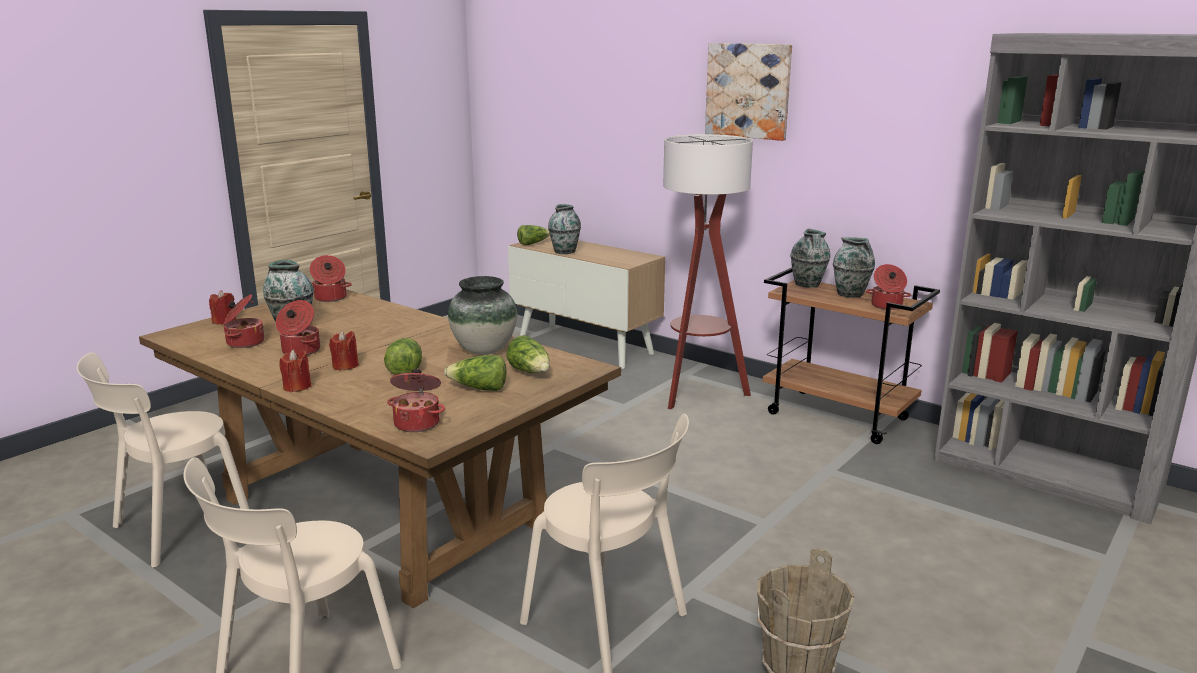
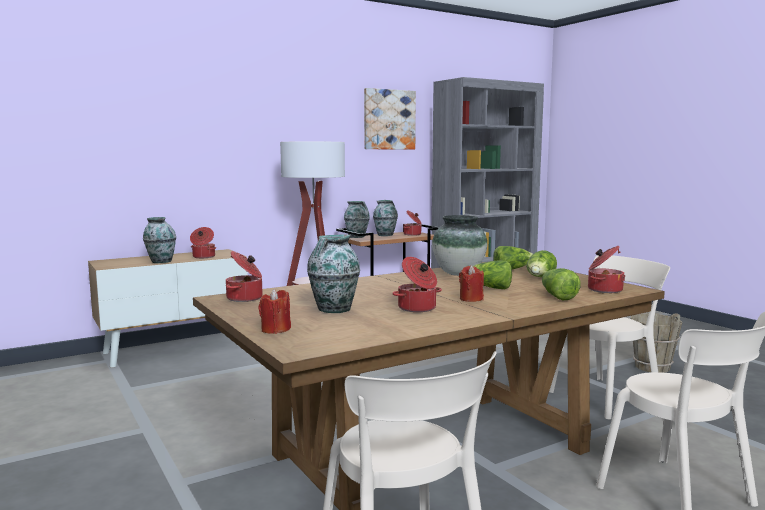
camera: 70 degrees left, 10 degrees down
(244, 342) = (369, 323): cooking pot -> cooking pot (203, 257)
(297, 387) = (518, 310): red candle -> none
(533, 243) = (111, 265): lettuce -> lettuce (557, 296)
(748, 91) = (287, 113): picture -> picture (389, 119)

